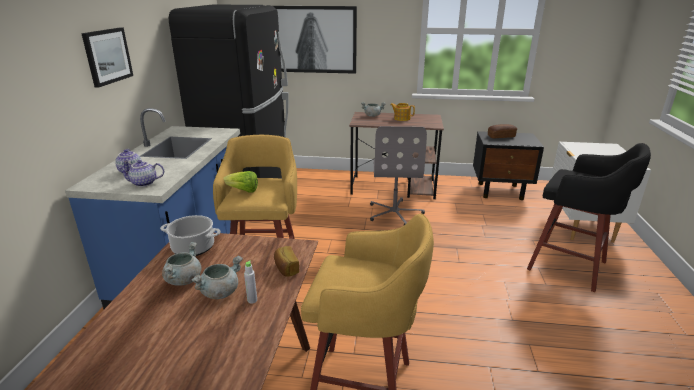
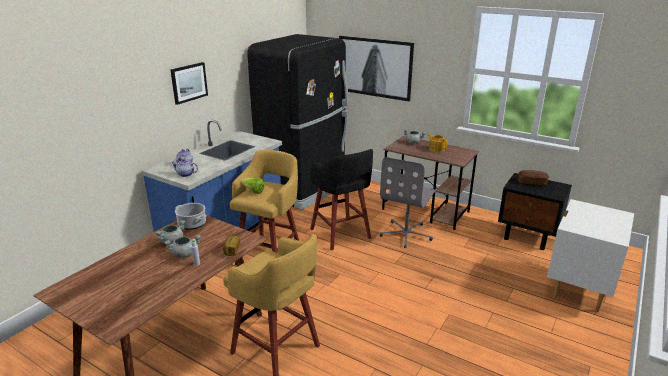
camera: 25 degrees right, 0 degrees up
(570, 267) = (525, 320): black stool -> black stool (341, 234)

